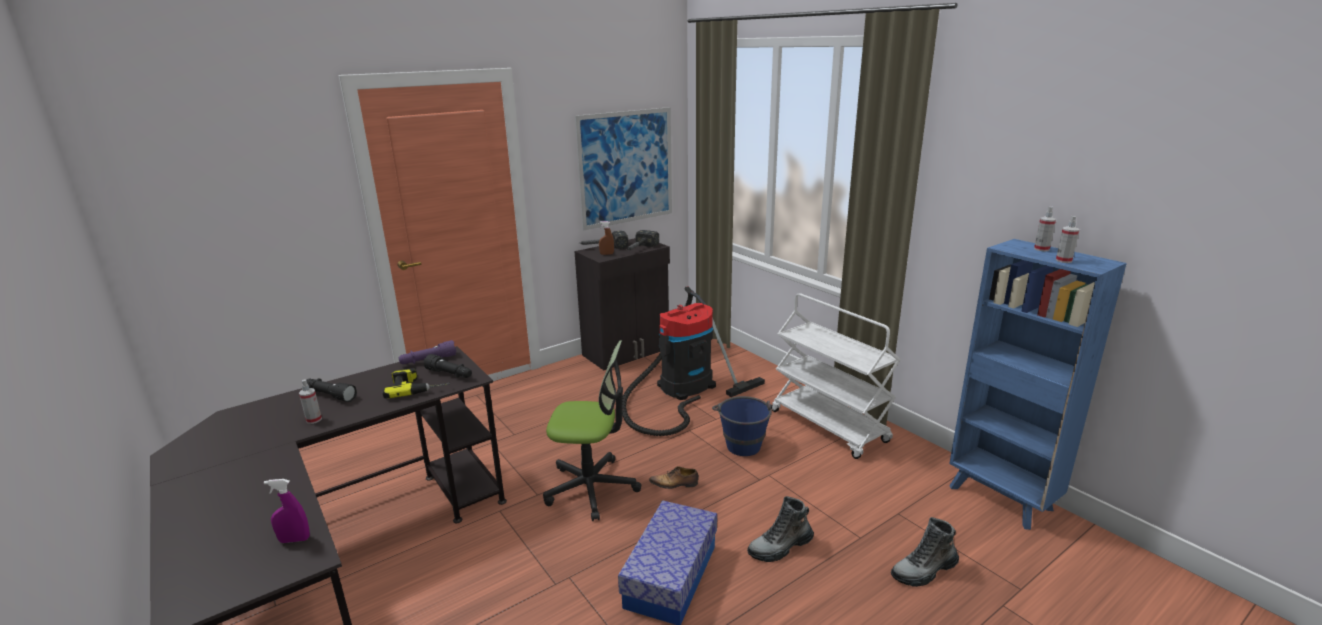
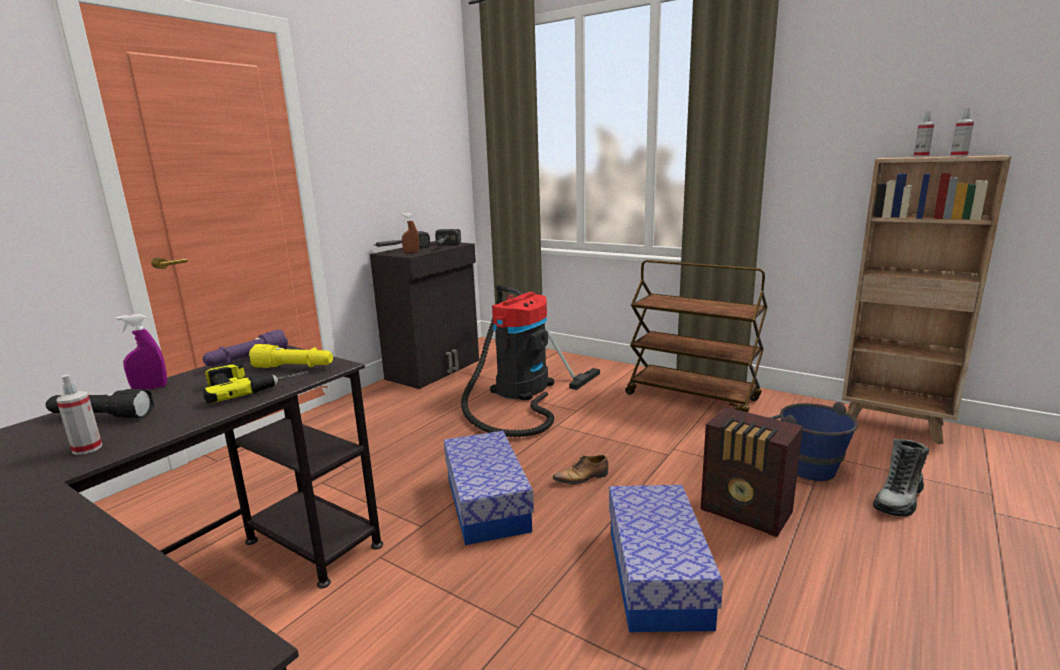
camera: 20 degrees left, 5 degrees down
(294, 540) = (154, 635): purple spray bottle -> purple spray bottle (150, 388)
(450, 374) = (294, 367): black flashlight -> yellow flashlight
(591, 488) = (487, 503): office chair -> storage box
(626, 167) = (415, 161): picture -> none
(741, 442) = (620, 425): blue bucket -> blue bucket (802, 464)
(780, 547) = (747, 513): boot -> radio
(829, 426) = (692, 397): white cart -> brown cart
(1001, 499) = (895, 425): blue bookcase -> brown bookcase

